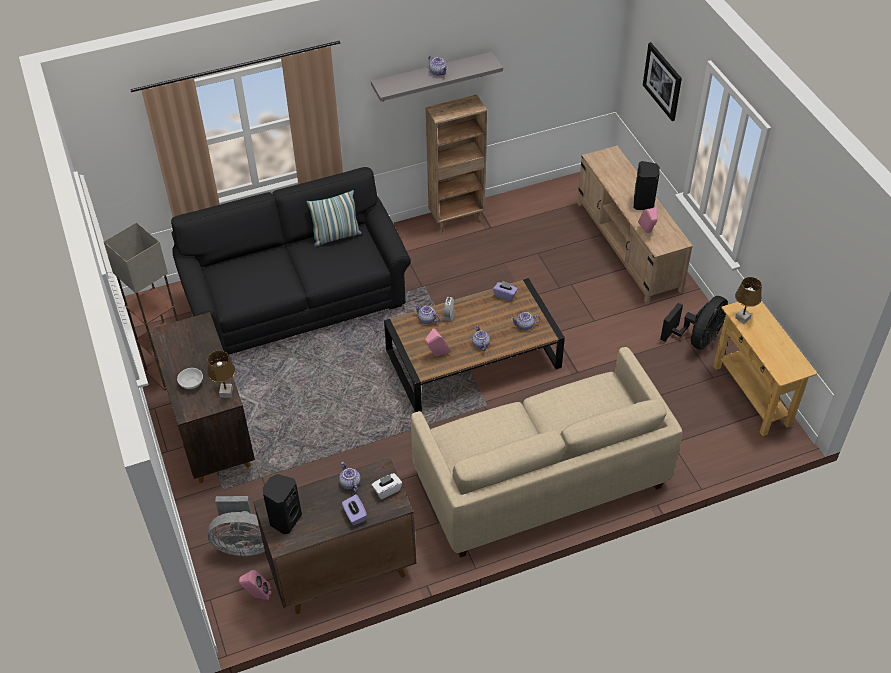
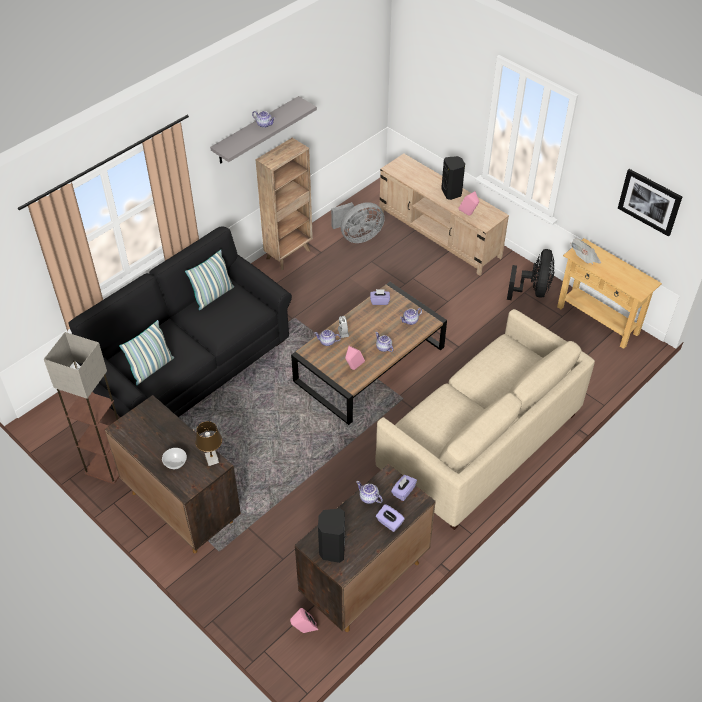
camera: 25 degrees left, 0 degrees up
(238, 288) = (151, 368): none -> pillow
(244, 544) = (266, 591): grey fan -> grey fan (358, 237)
(387, 490) = (403, 491): white tissue box -> purple tissue box
(663, 81) = (444, 86): picture -> picture (649, 201)
(742, 318) = (584, 258): brown table lamp -> newspaper

